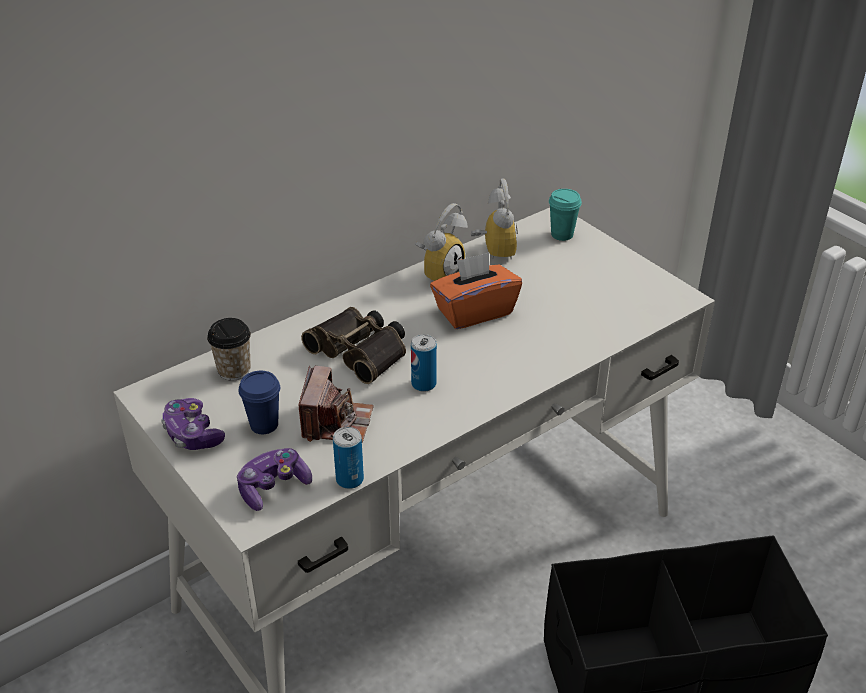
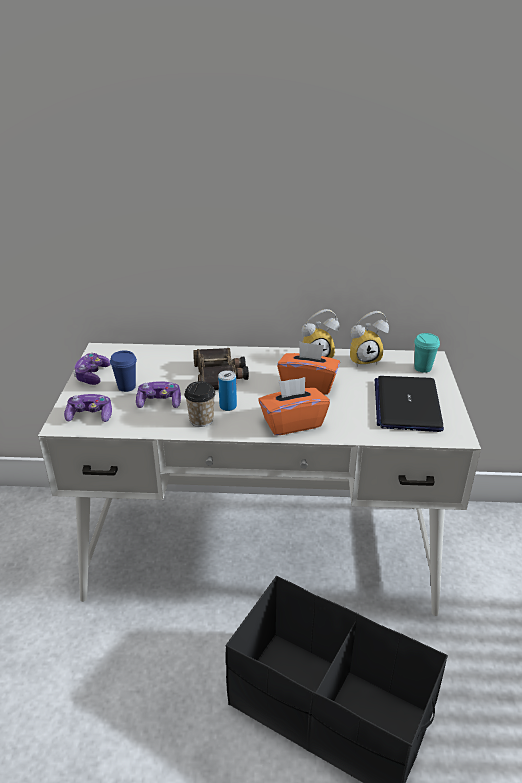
camera: 40 degrees right, 5 degrees down
(234, 370) = (149, 357): cup -> cup (201, 420)
(336, 422) = (159, 402): camera -> game controller
(349, 479) = (127, 431): can -> none
(492, 251) = (364, 359): alarm clock -> alarm clock turned 45 degrees clockwise
(518, 366) = (292, 423): none -> orange tissue box
(599, 286) = (407, 404): none -> laptop

